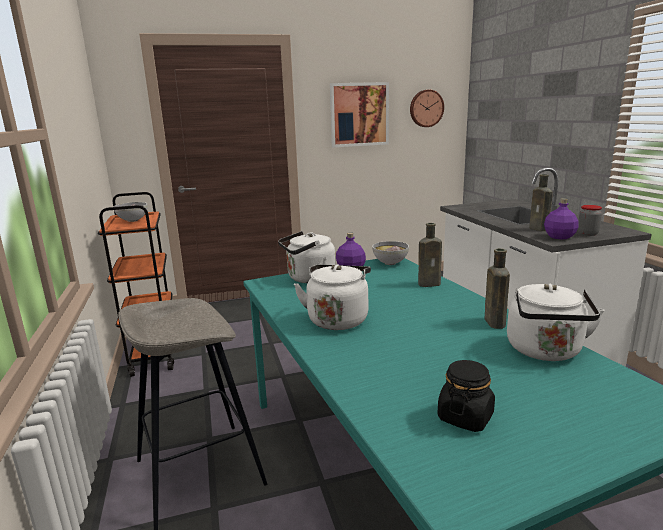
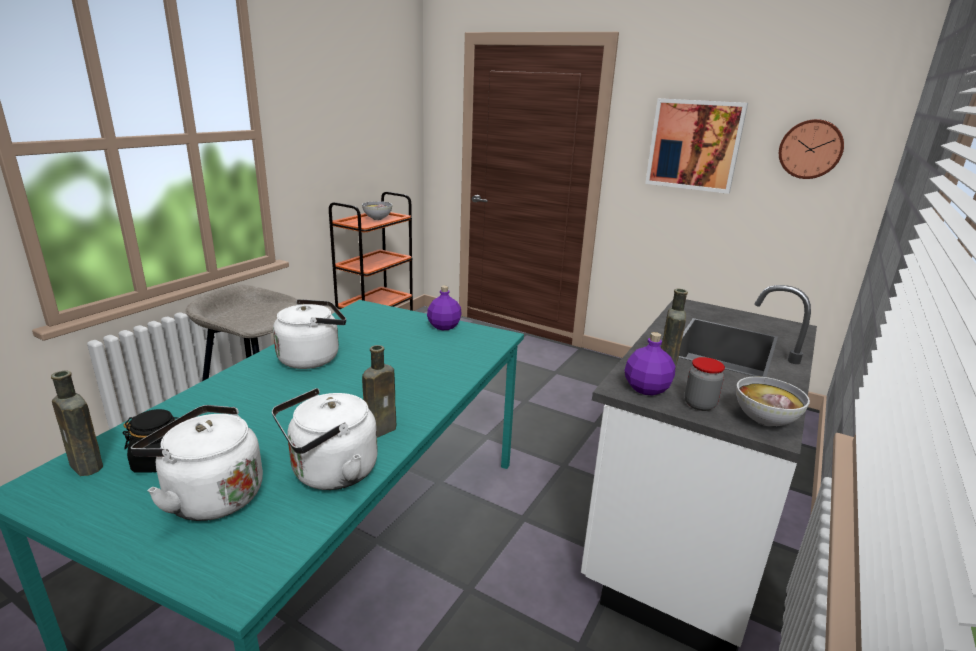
camera: 45 degrees right, 5 degrees up
(308, 279) = (394, 319): white kettle -> white kettle (210, 496)
(390, 263) = (488, 337): bowl -> bowl (764, 420)
(430, 284) = (453, 371): brown bottle -> brown bottle (88, 467)

